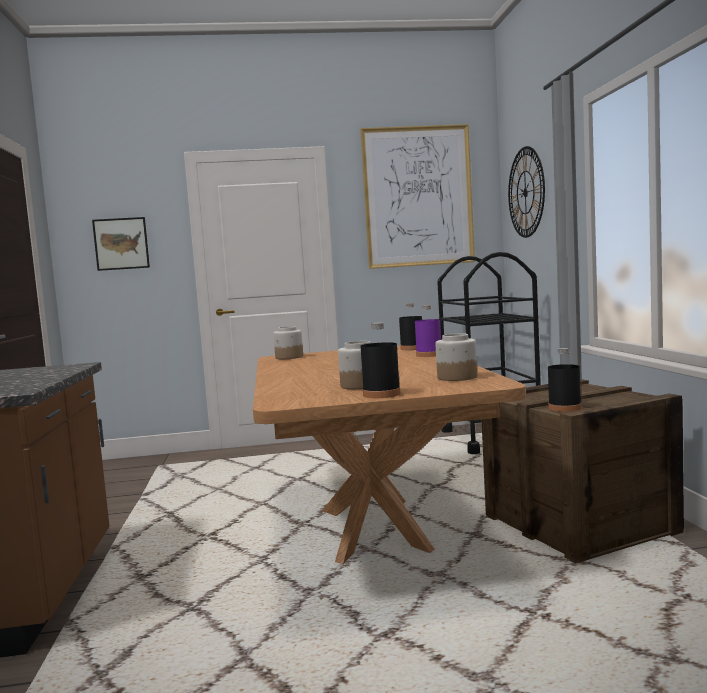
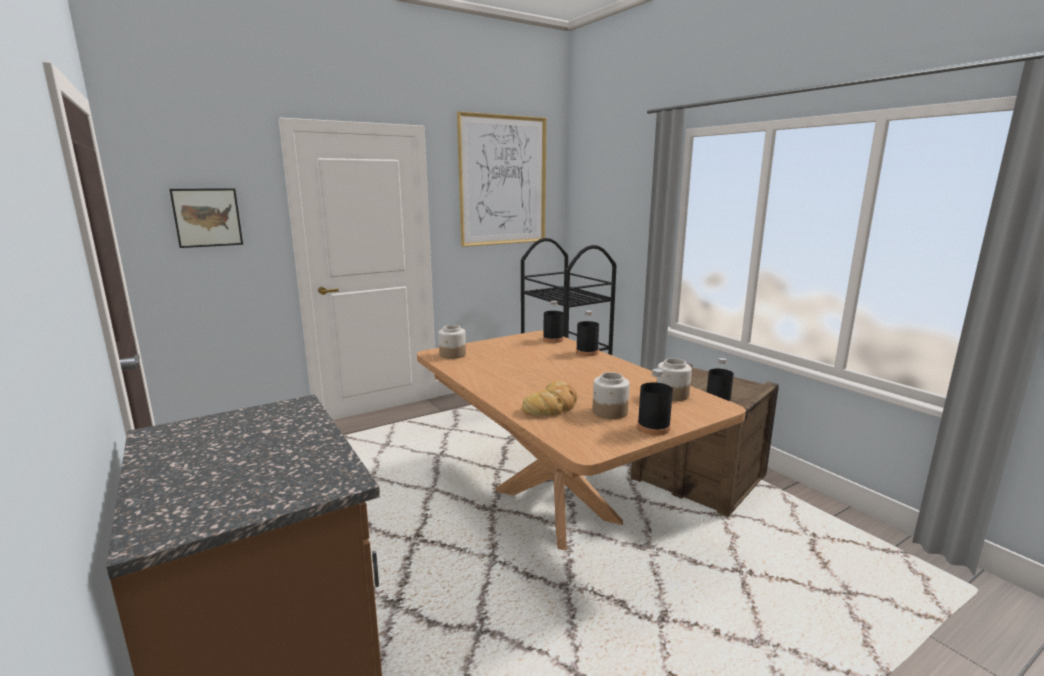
camera: 25 degrees left, 10 degrees up
(312, 382) = (553, 405): none -> bread
(429, 355) = (587, 352): purple bottle -> black bottle
(525, 192) = (601, 189): wall clock -> none

